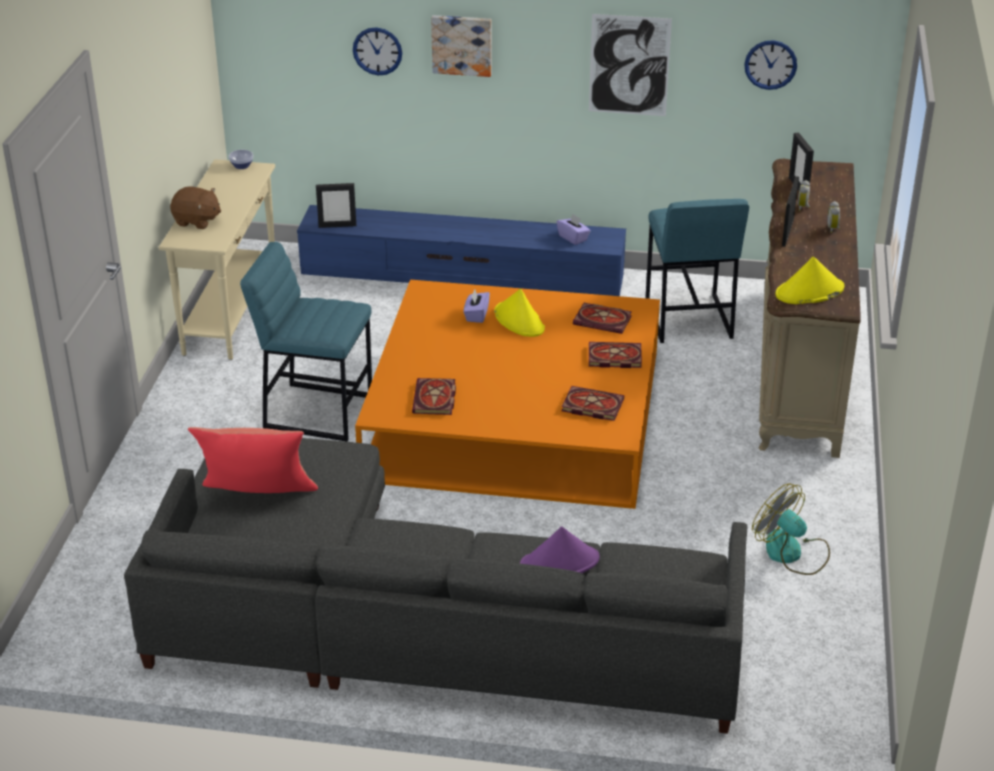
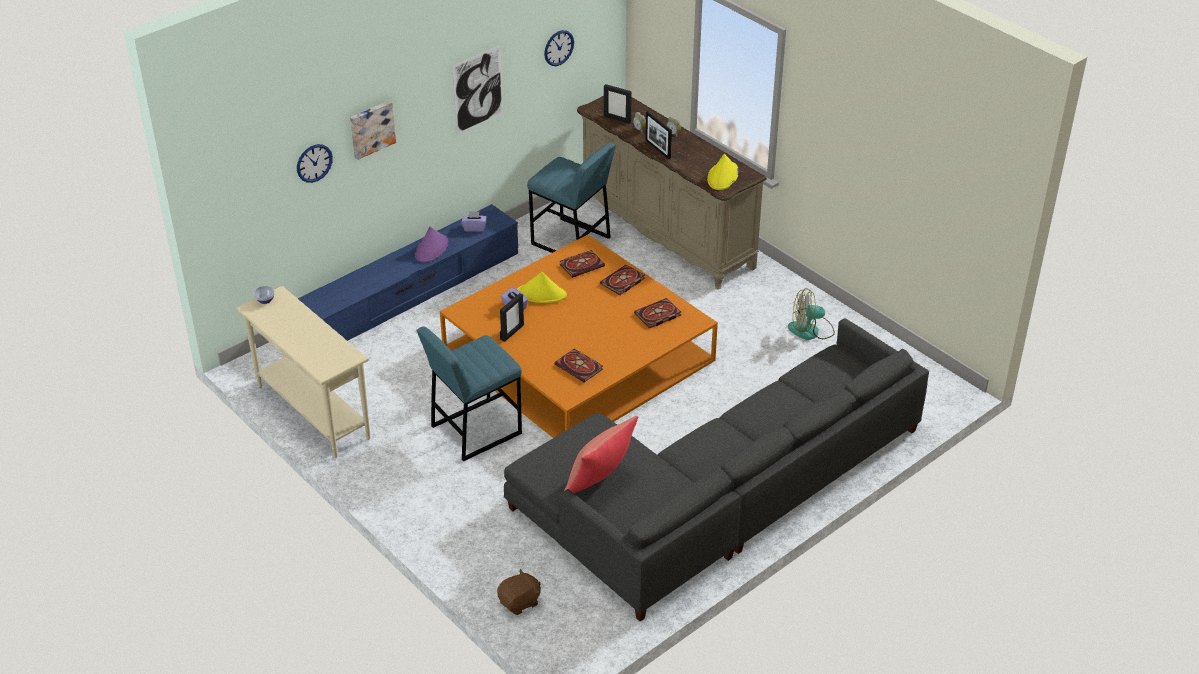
camera: 50 degrees left, 5 degrees up
(197, 221) = (312, 352): brown plush toy -> brown plush toy (520, 602)
(337, 225) = (325, 308): picture frame -> picture frame (512, 332)
(559, 563) = (785, 400): purple hat -> purple hat (431, 249)

